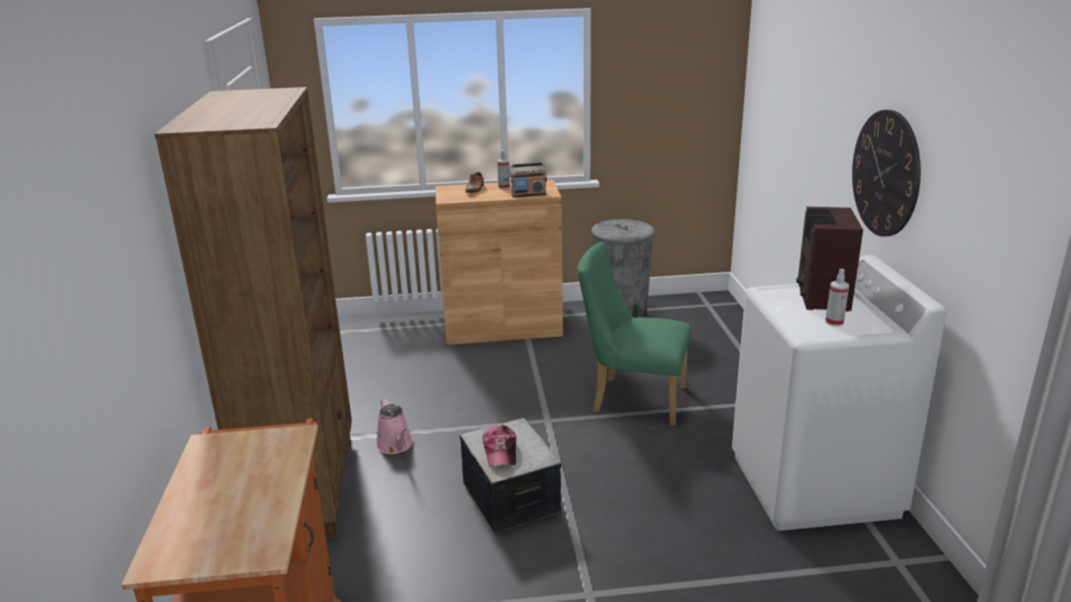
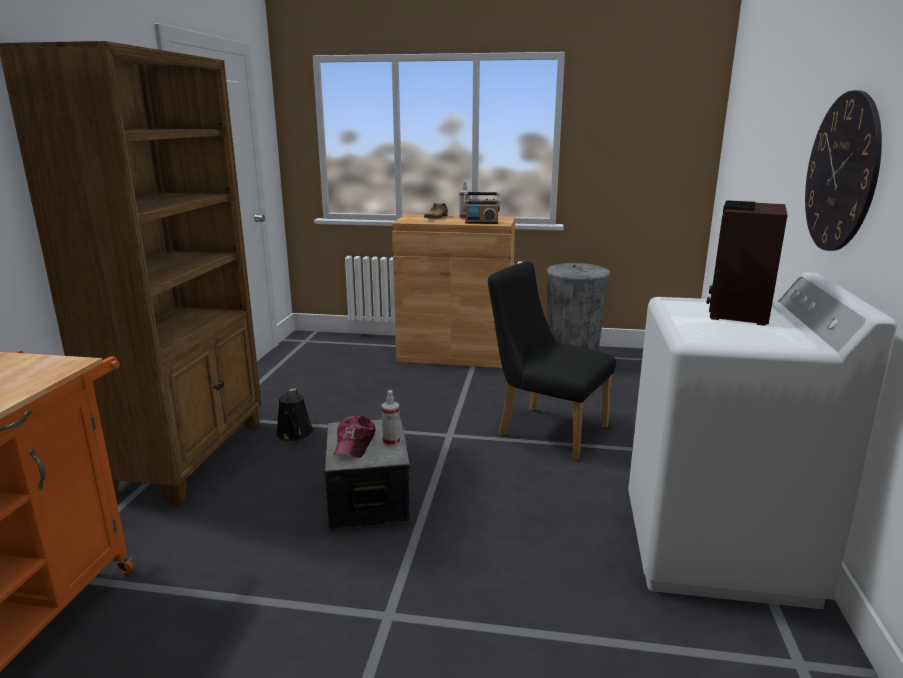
camera: 15 degrees right, 5 degrees down
(396, 445) = (294, 434): pink watering can -> black watering can
(631, 399) = (545, 429): green chair -> black chair
(834, 322) = (739, 332): spray bottle -> spray bottle (391, 442)

